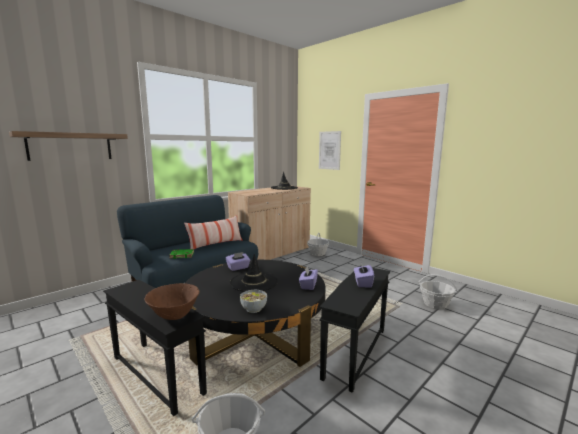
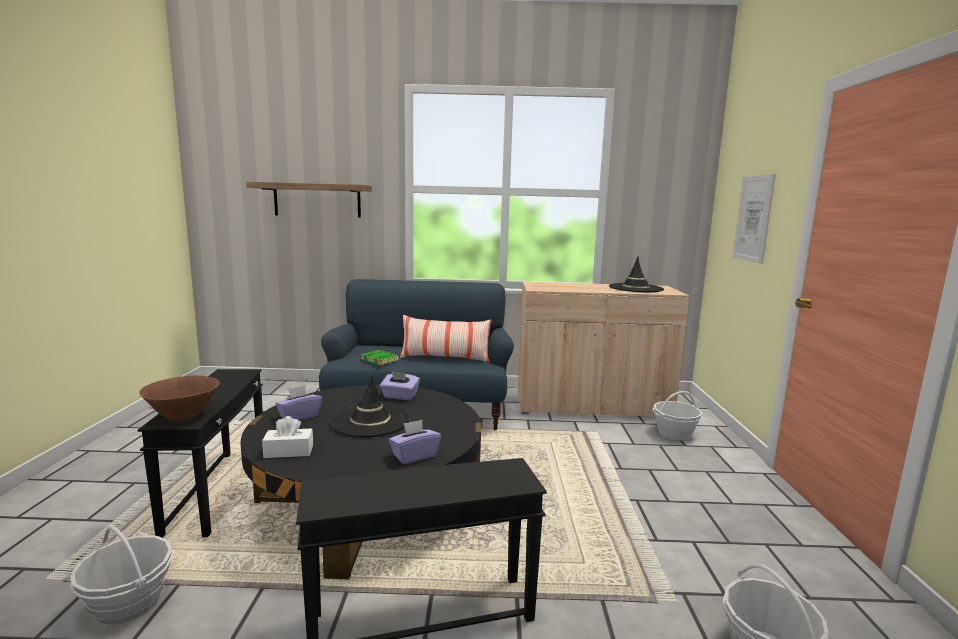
camera: 45 degrees right, 0 degrees up
(253, 309) = (289, 451): bowl -> white tissue box
(362, 283) = (442, 484): purple tissue box -> purple tissue box (299, 416)

